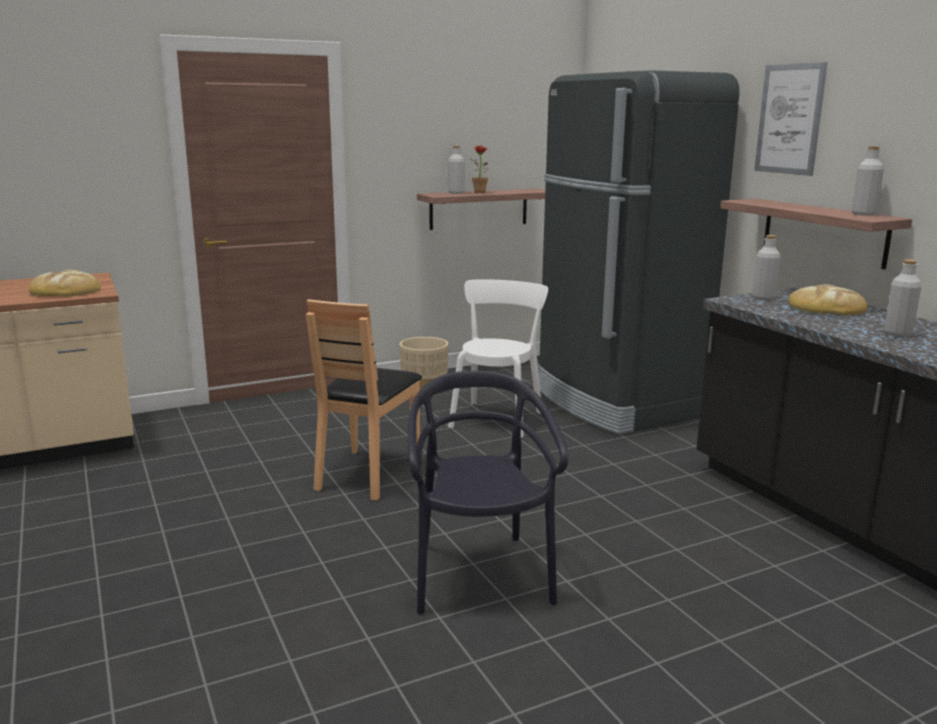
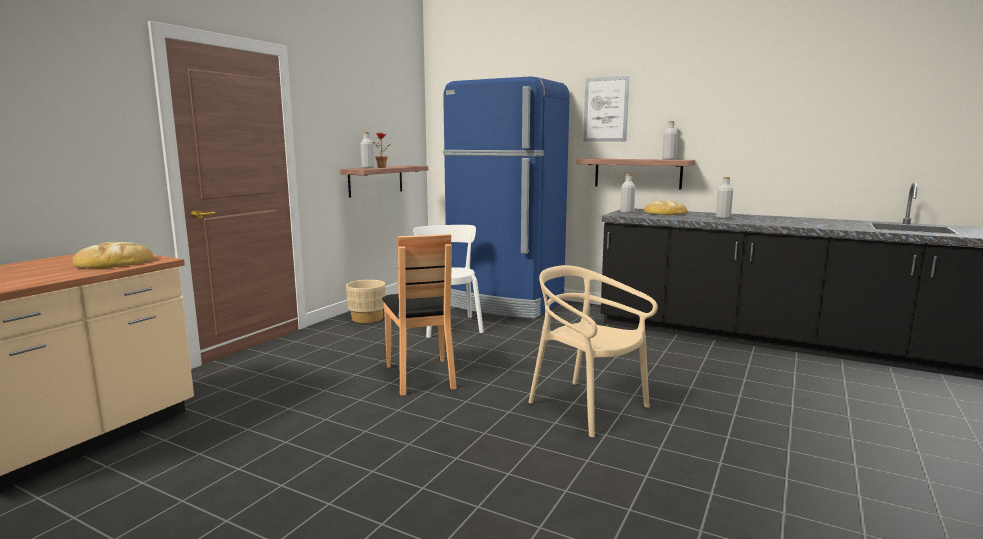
camera: 35 degrees left, 5 degrees down
(479, 575) = (587, 407): black chair -> beige chair
(616, 403) = (505, 304): black fridge -> blue fridge

